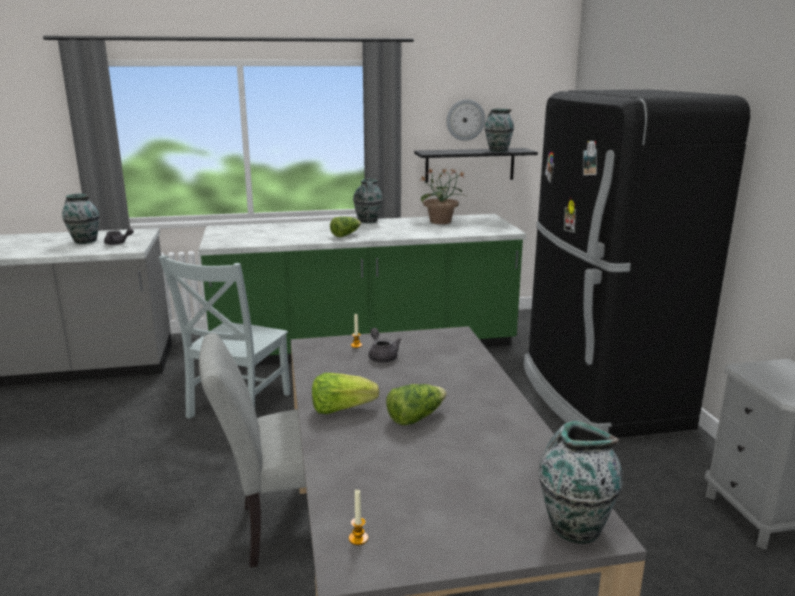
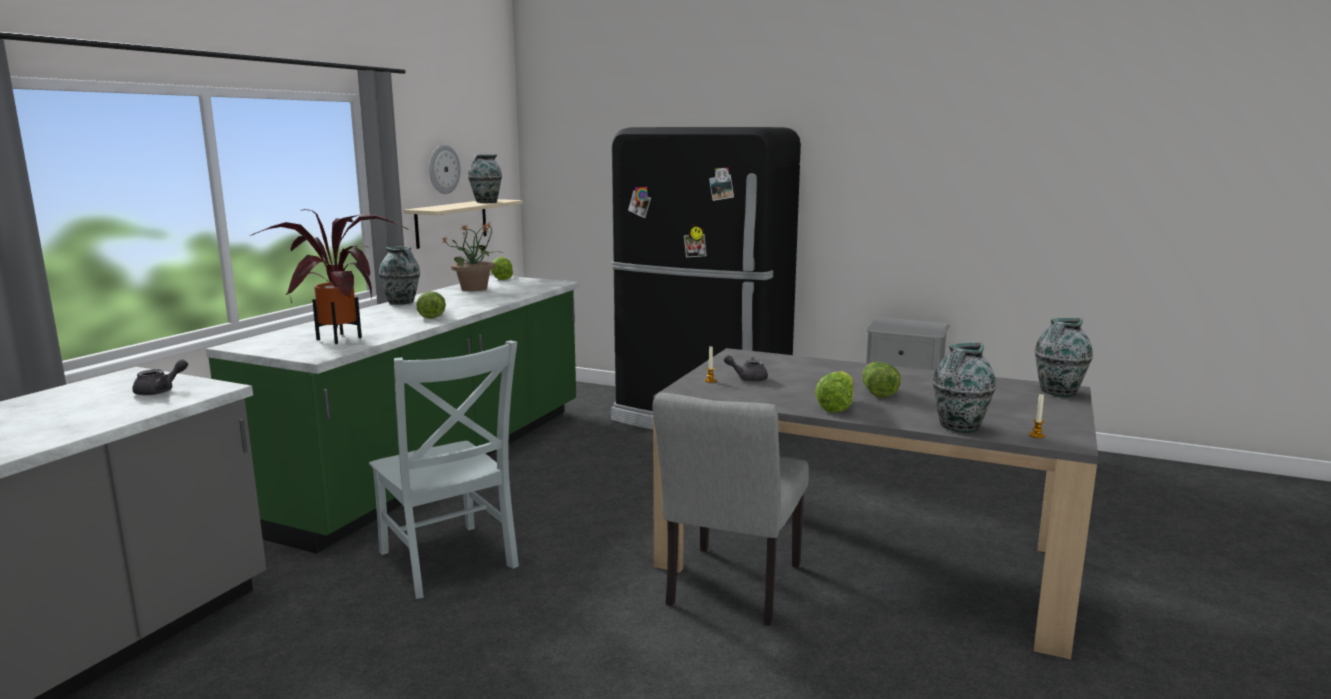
camera: 55 degrees left, 5 degrees down
(84, 241) = (80, 405): vase -> vase (959, 427)
(256, 237) = (340, 339): none -> potted plant
(470, 165) = (451, 223): black shelf -> beige shelf
(487, 217) = (501, 278): none -> lettuce

